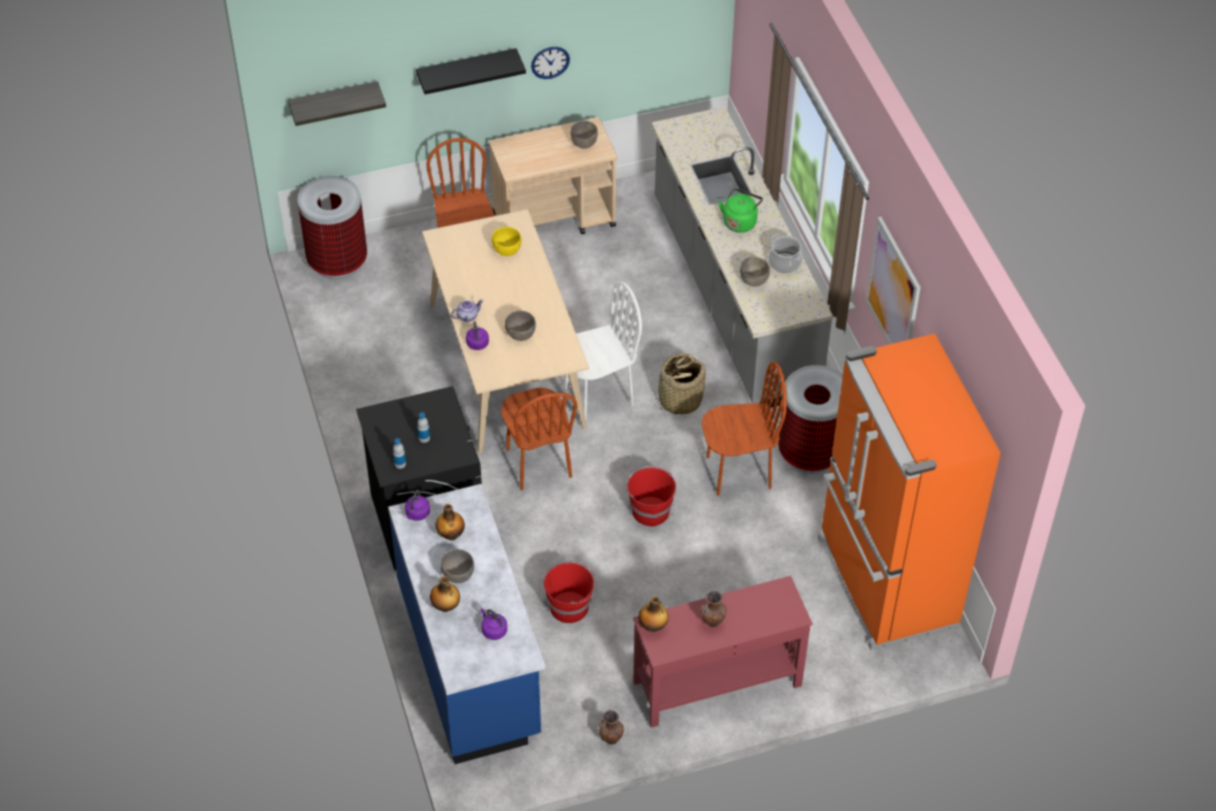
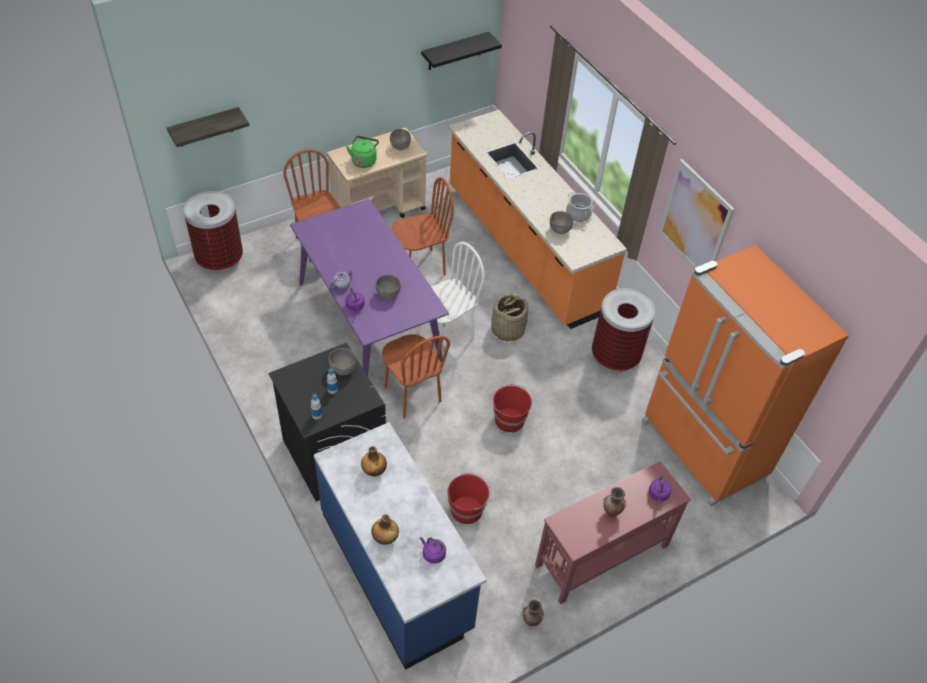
camera: 15 degrees left, 0 degrees up
(417, 514) = (340, 457): purple kettle -> purple kettle (658, 495)
(458, 575) = (389, 507): grey bowl -> grey bowl (342, 369)
(467, 70) = (307, 94): black shelf -> black shelf (455, 51)
(505, 365) = (368, 321): beige dining table -> purple dining table
(506, 250) = (360, 230): yellow bowl -> none
(550, 62) = (370, 84): wall clock -> none
(653, 626) = (563, 524): bottle -> none
(732, 296) = (524, 249): grey counter -> orange counter
(738, 472) = (567, 379): brown chair -> brown chair (420, 267)
(740, 221) = (535, 188): green kettle -> green kettle (364, 160)

